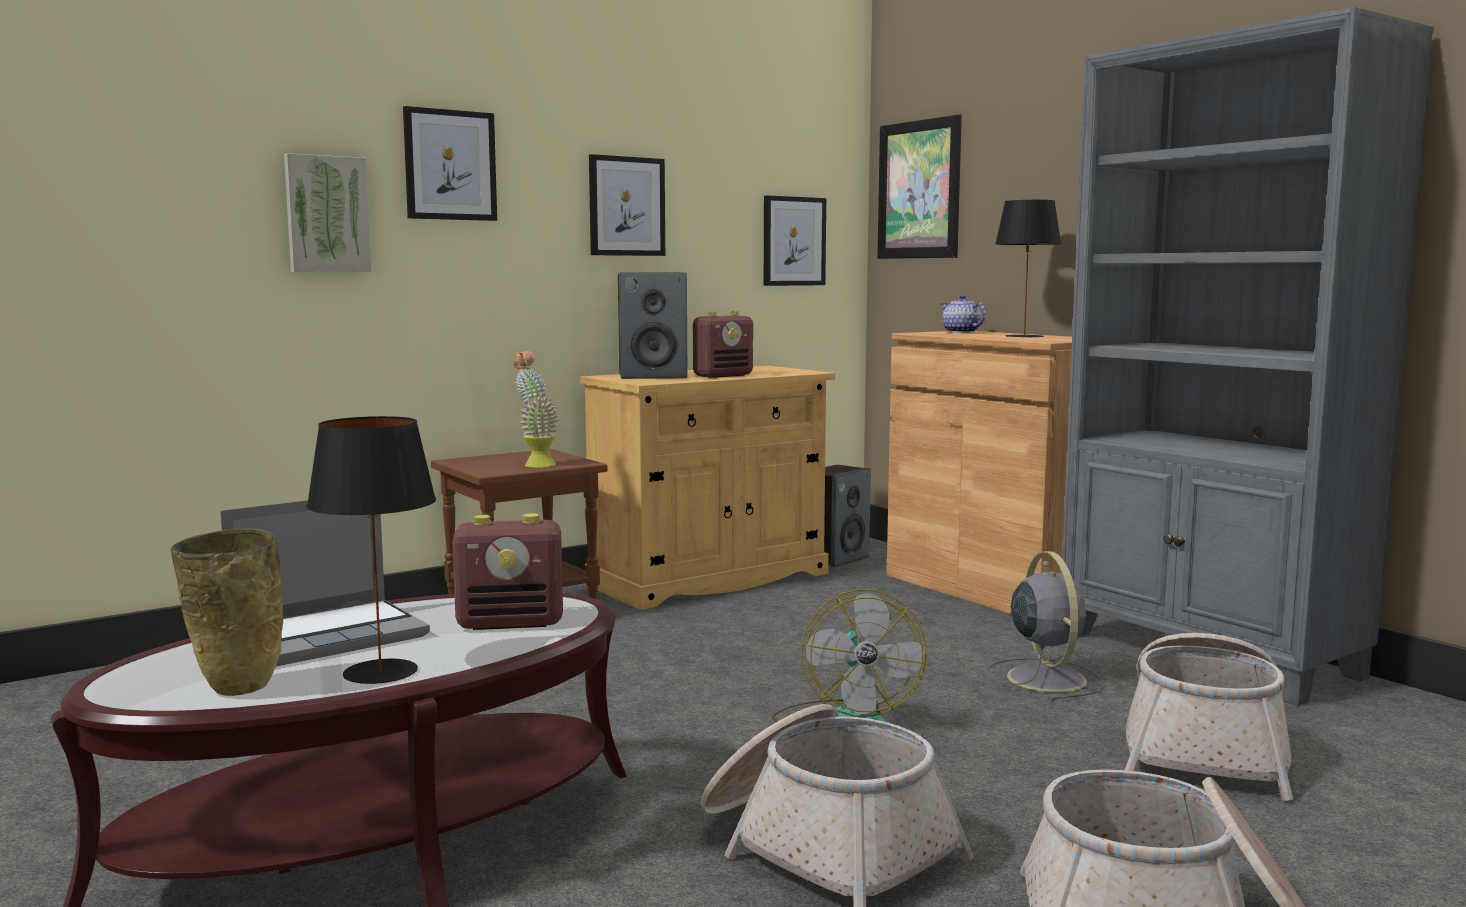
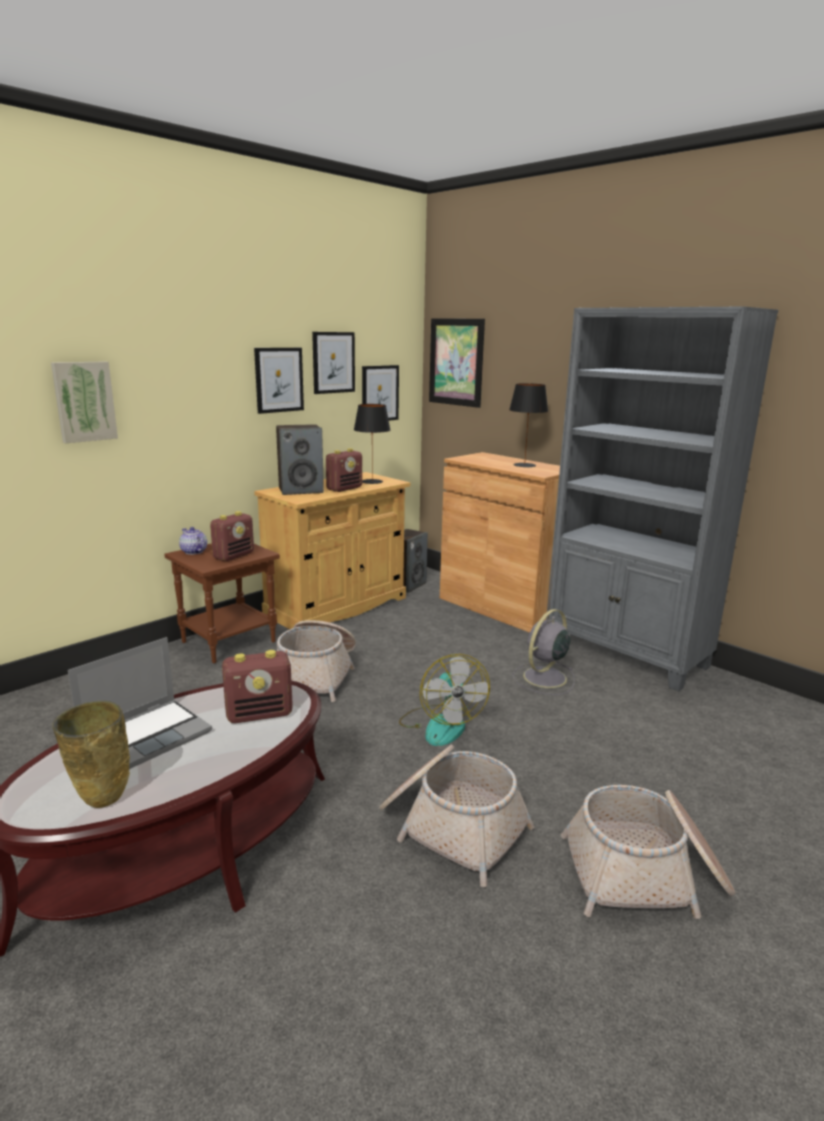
camera: 10 degrees left, 10 degrees up
(379, 672) = (191, 774): black table lamp -> black table lamp (372, 481)
(450, 165) = (164, 361): picture -> picture (333, 362)
(535, 464) = (234, 556): potted plant -> radio
(961, 332) = (484, 456): teapot -> teapot (193, 552)
(1044, 677) = (543, 678): grey fan -> grey fan turned 120 degrees counterclockwise
(1204, 750) = (638, 730): basket -> basket (316, 675)

